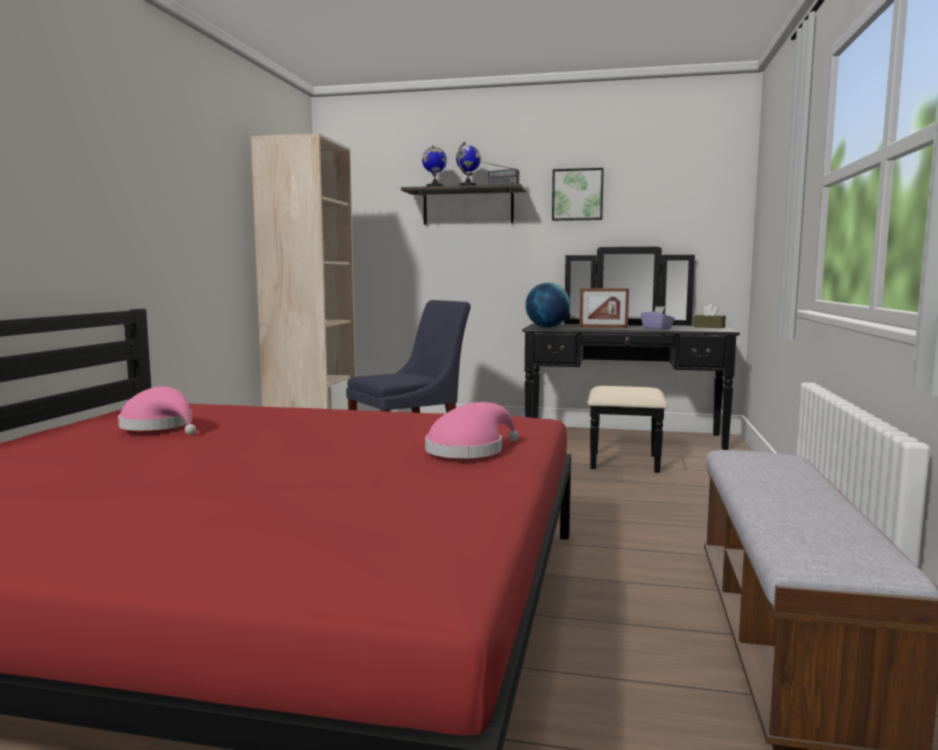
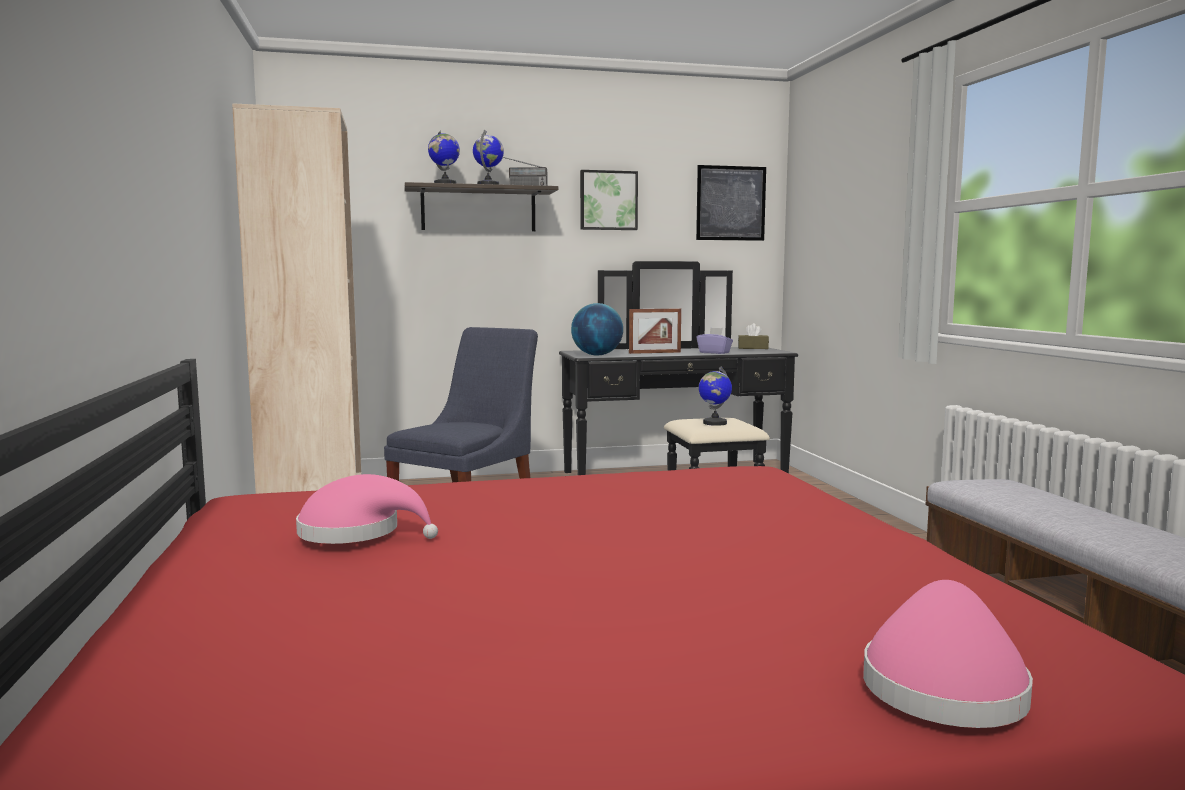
camera: 25 degrees left, 0 degrees up
(469, 450) = (789, 514): pink hat -> pink hat (942, 685)
(622, 390) = (714, 423): none -> globe
(696, 192) = (731, 203): none -> picture

